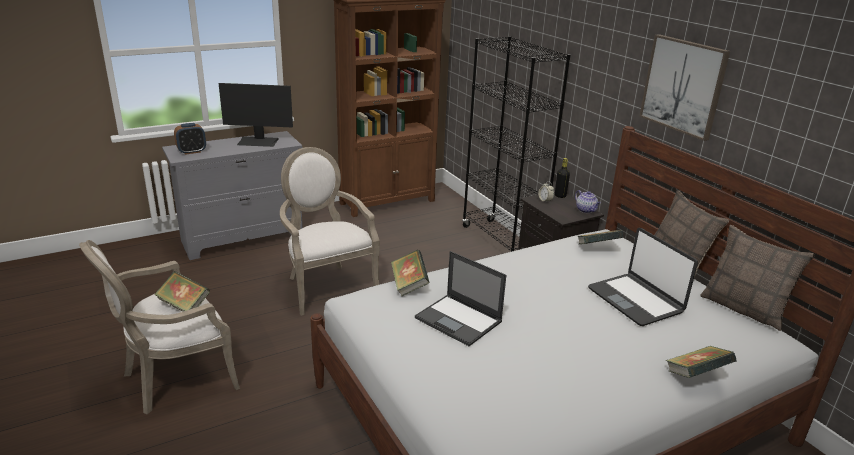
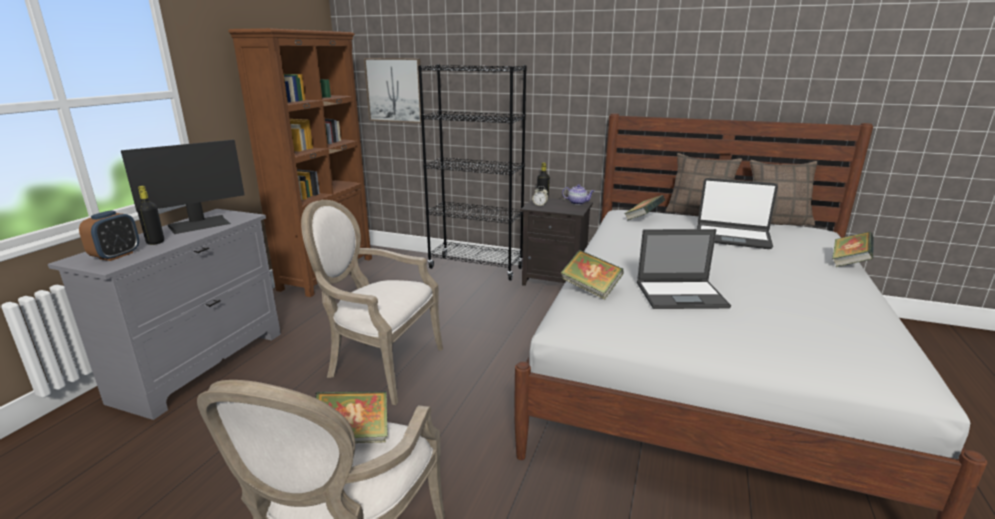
camera: 40 degrees left, 5 degrees down
(220, 148) = (155, 242): none -> black bottle
(683, 86) = (663, 64): picture -> picture (394, 90)

